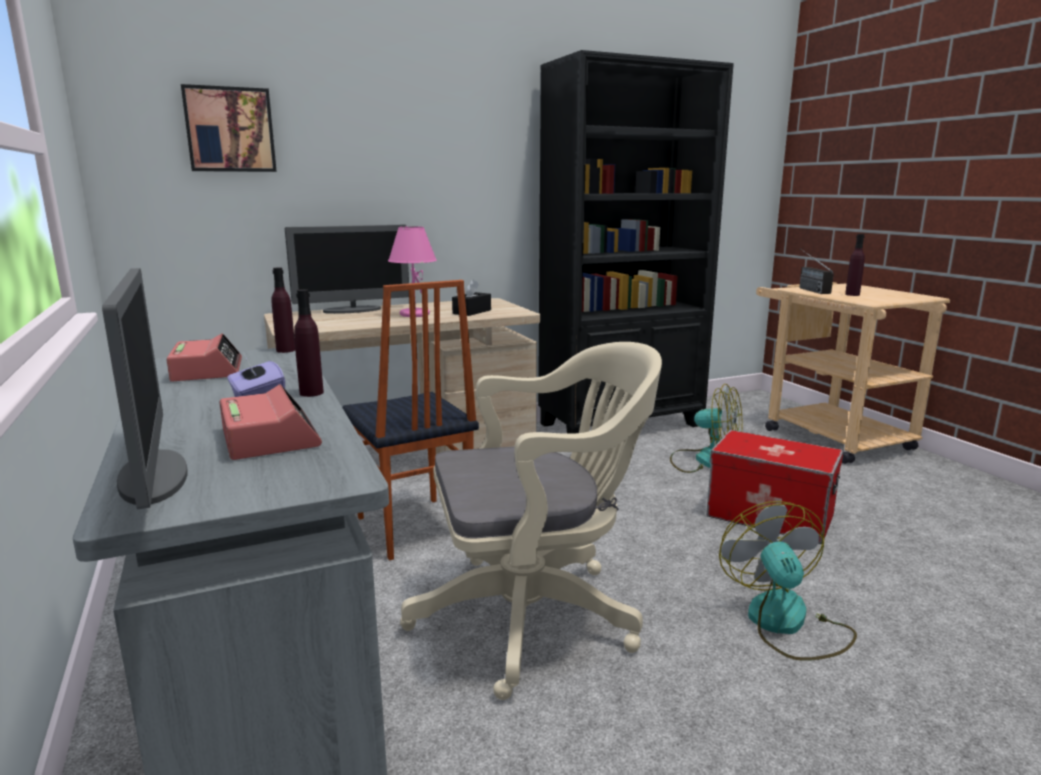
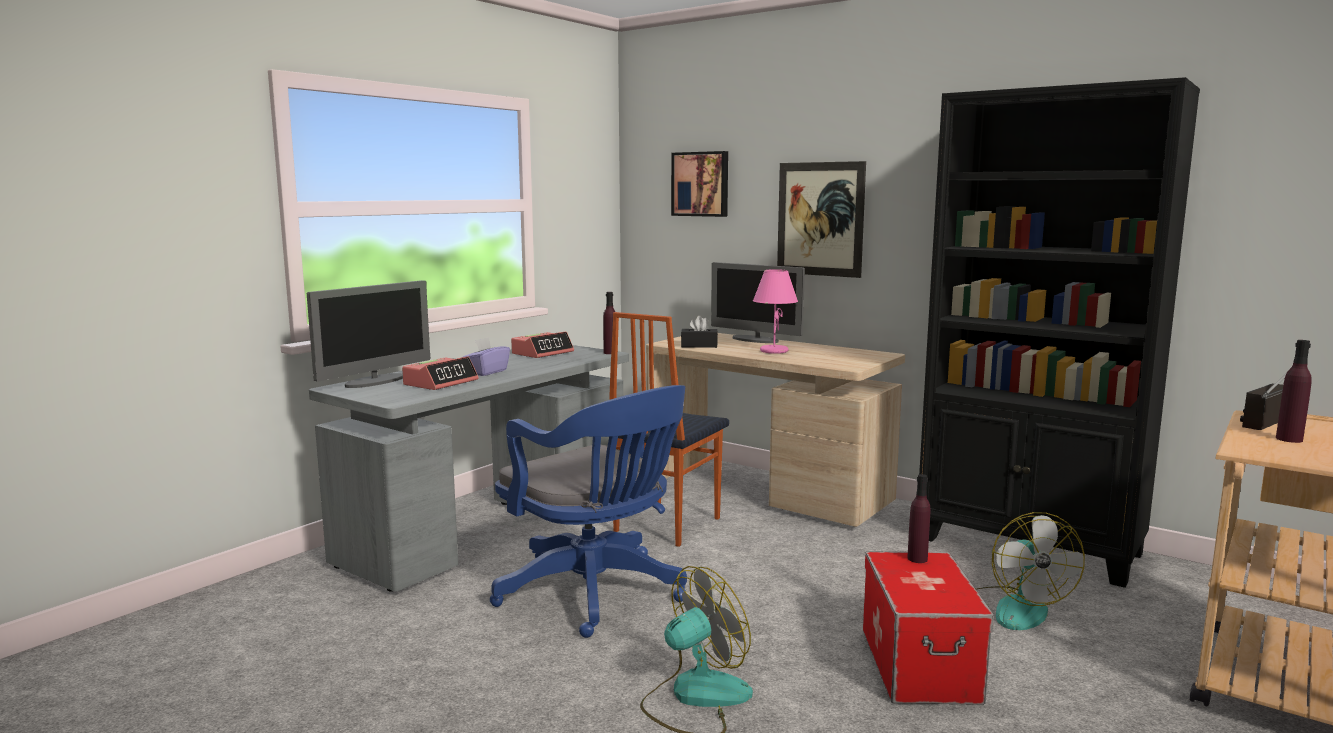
camera: 60 degrees right, 5 degrees down
(311, 393) = (524, 373): purple bottle -> purple bottle (917, 559)
(396, 173) = (820, 219): none -> picture
(472, 312) = (820, 358): black tissue box -> black tissue box (699, 345)
(536, 616) = (596, 594): beige office chair -> blue office chair

